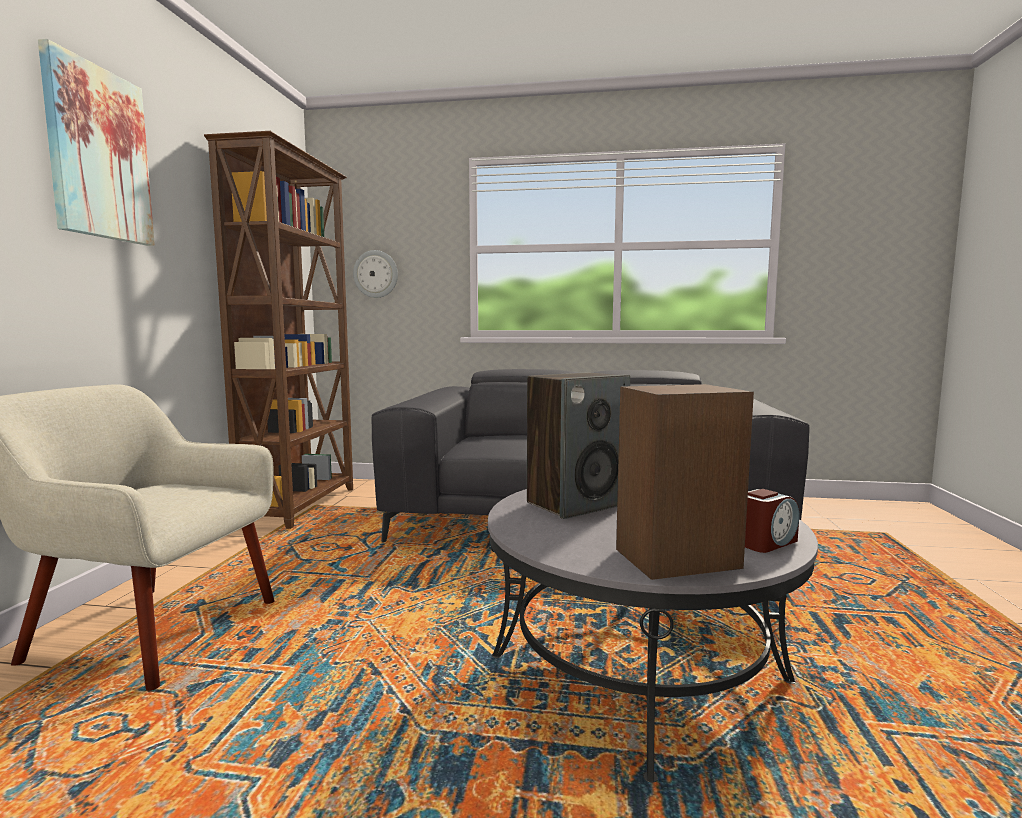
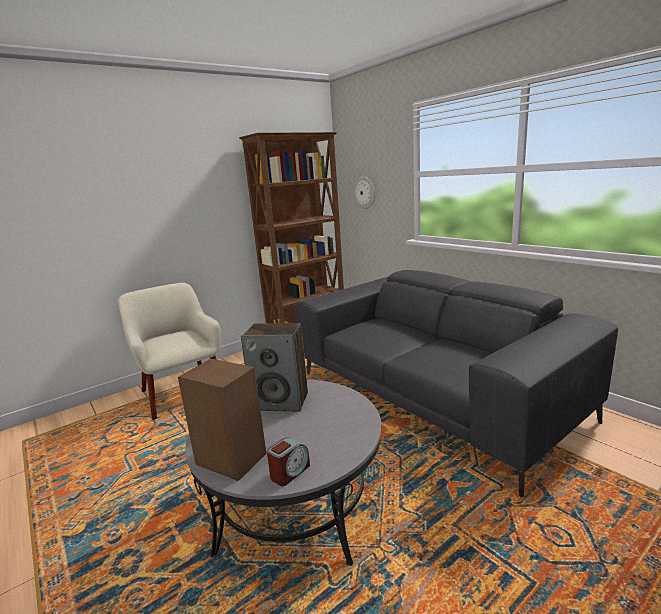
camera: 45 degrees right, 10 degrees up
(98, 153) = (176, 172): picture -> none
(766, 542) = (289, 472): alarm clock -> alarm clock turned 60 degrees counterclockwise

